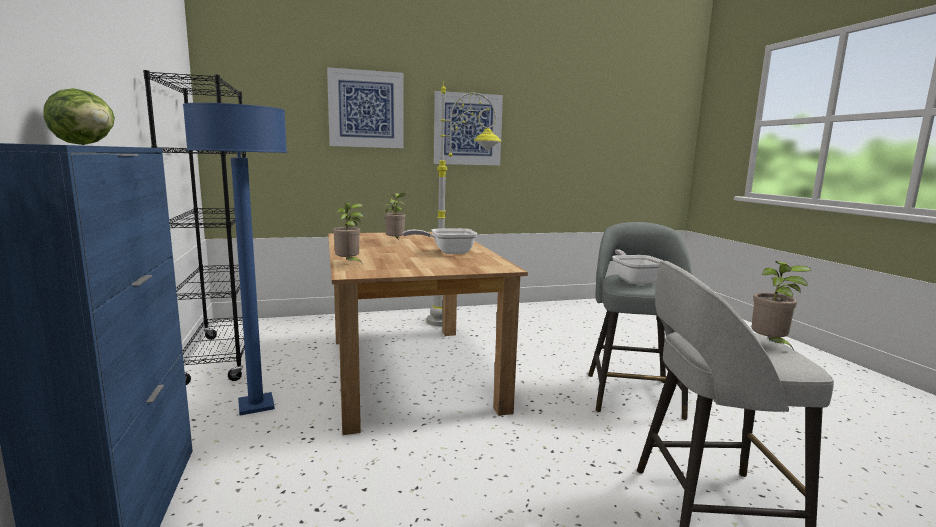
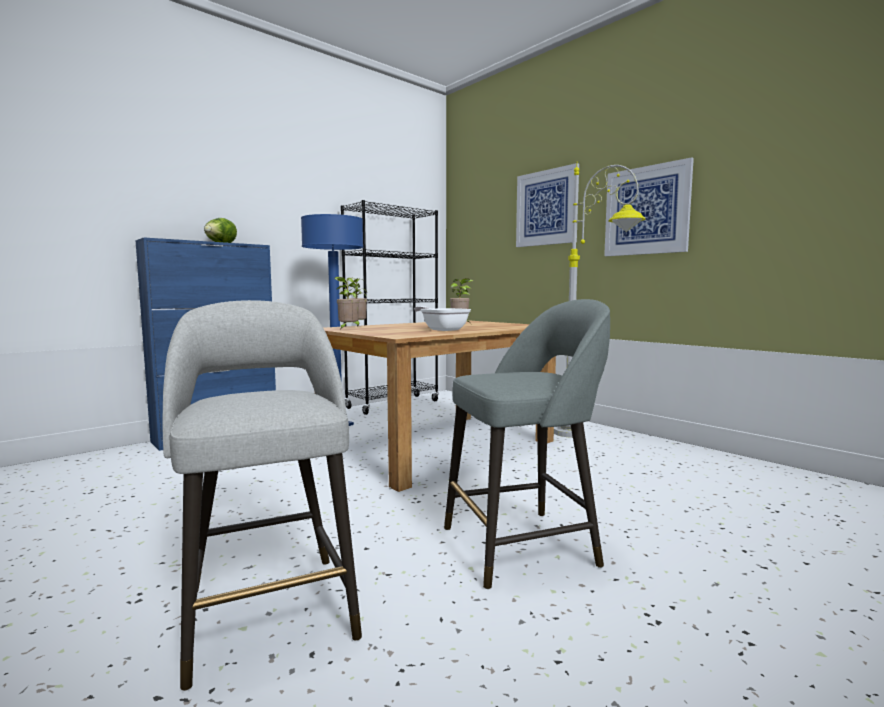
camera: 65 degrees right, 5 degrees down
(634, 280) = (516, 373): frying pan -> none
(770, 345) = (262, 408): potted plant -> potted plant (347, 329)

